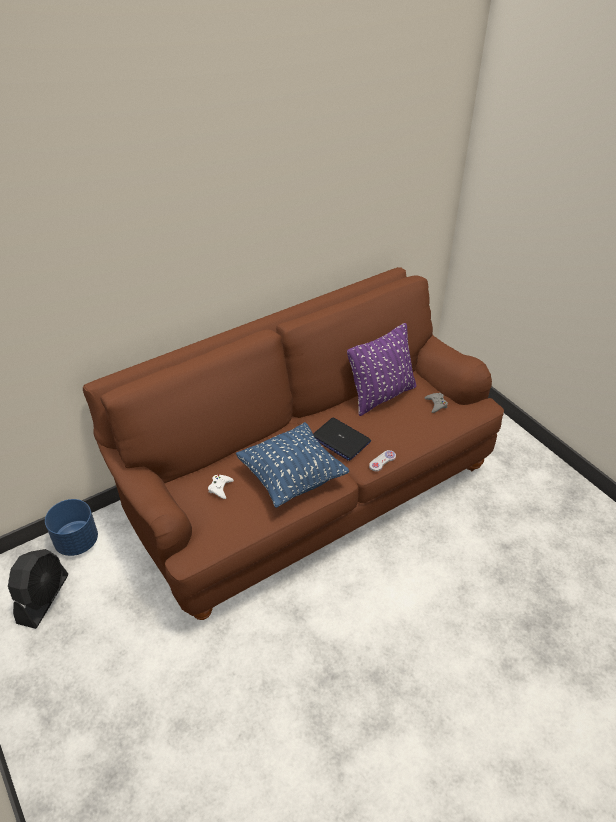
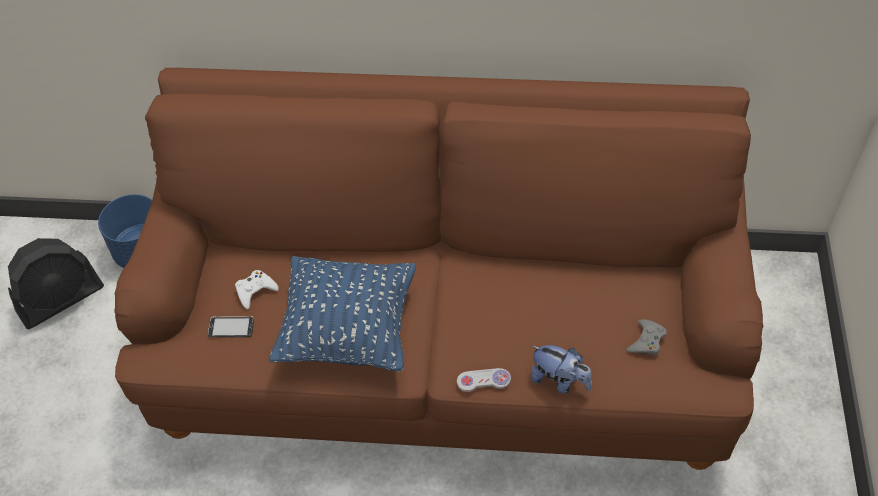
camera: 40 degrees right, 10 degrees up
(225, 512) = (231, 327): none -> phone
(340, 440) = (460, 314): laptop -> none
(381, 395) = (582, 280): purple pillow -> none
(416, 441) = (559, 380): none -> plush toy

